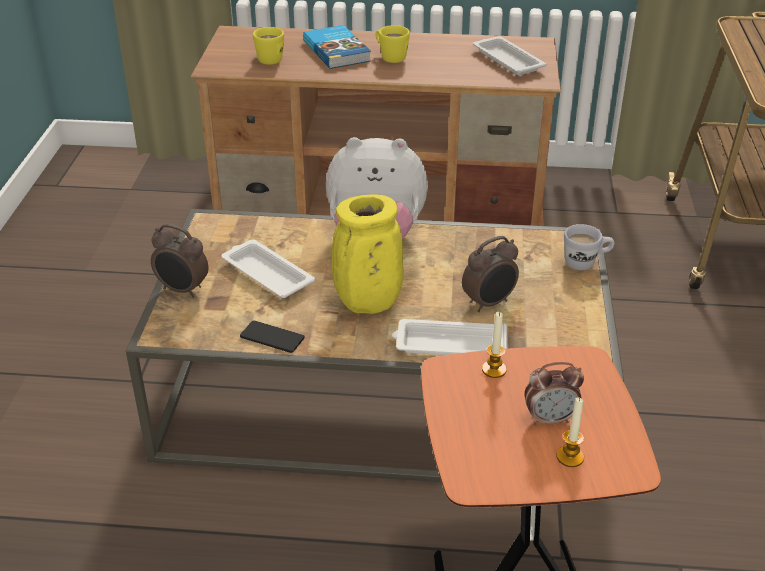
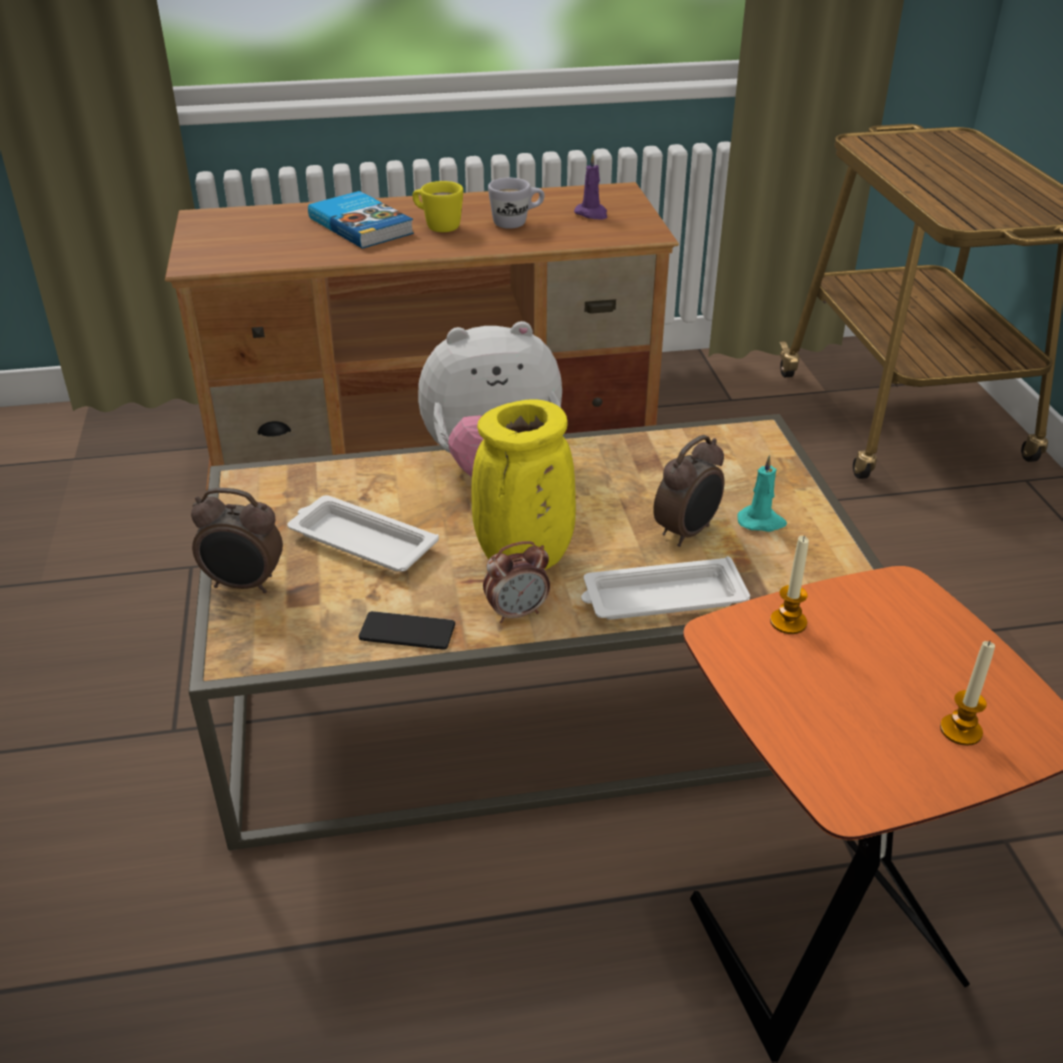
camera: 15 degrees left, 0 degrees up
(268, 58) = (268, 245): yellow mug -> none
(507, 60) = (592, 214): white tray -> purple candle
(546, 304) = (761, 522): none -> turquoise candle
(550, 419) = (903, 679): alarm clock -> alarm clock (517, 613)
(586, 263) = (784, 460): white mug -> white mug (517, 223)

